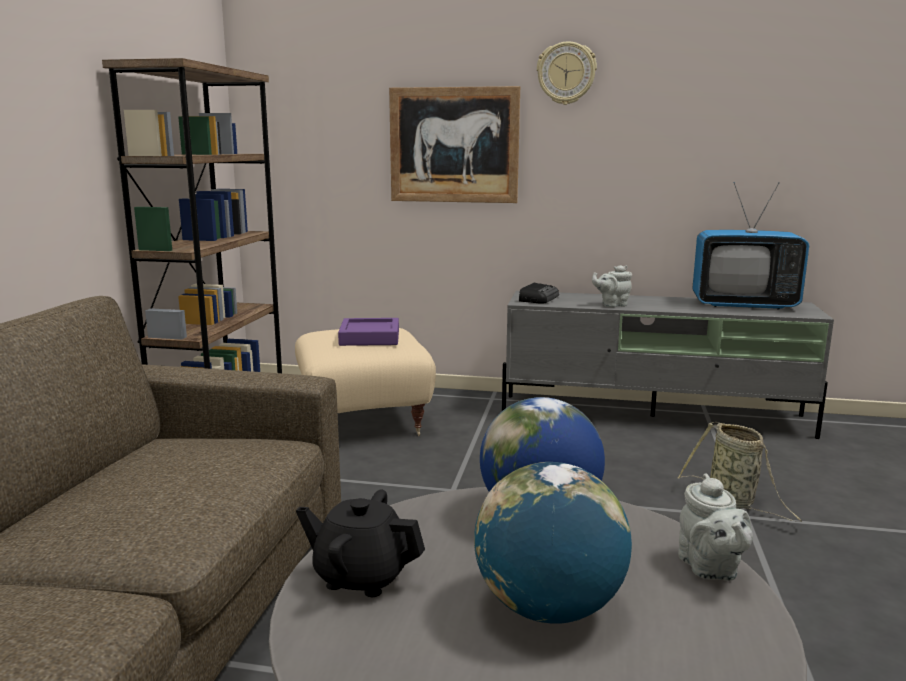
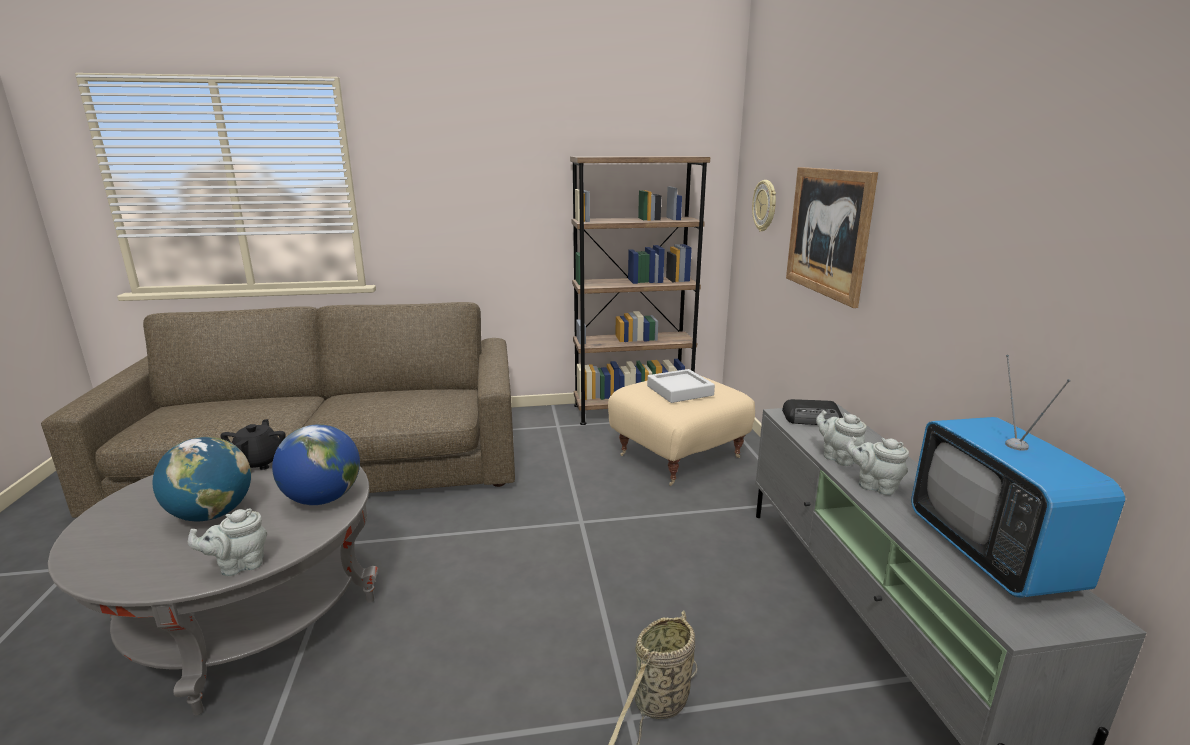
camera: 70 degrees right, 5 degrees up
(369, 338) = (679, 391): purple tray -> grey tray
(566, 73) = (915, 158): wall clock -> wall clock (765, 205)
(658, 306) = (874, 486): none -> grey teapot

